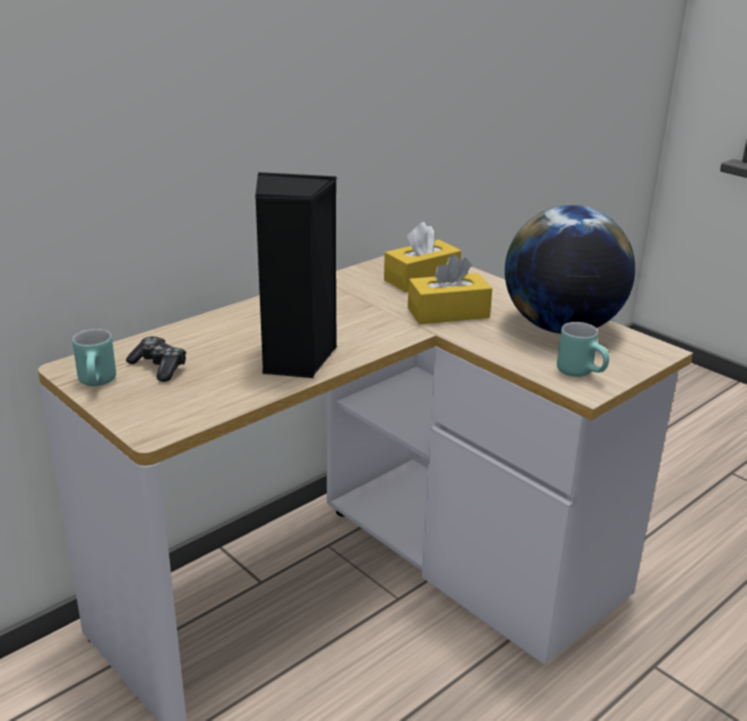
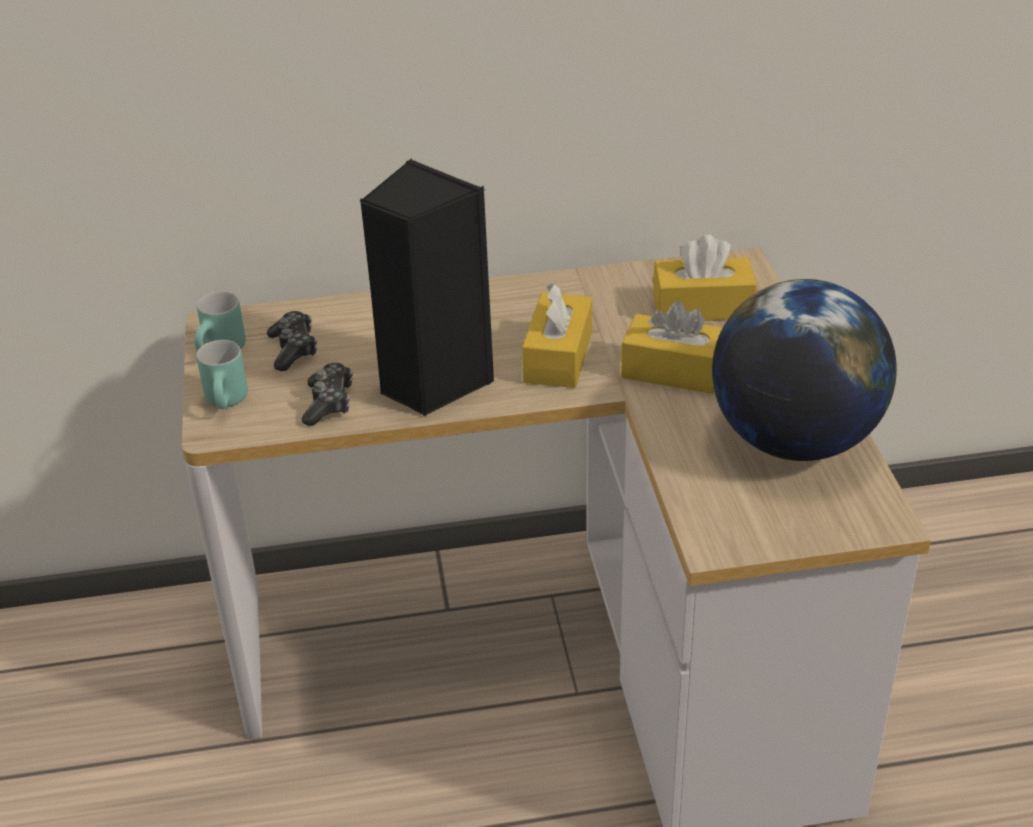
camera: 35 degrees right, 10 degrees up
(228, 390) = (329, 403): none -> game controller
(363, 324) = (558, 357): none -> yellow tissue box
(582, 373) = (738, 518): turquoise mug -> turquoise mug (229, 403)

